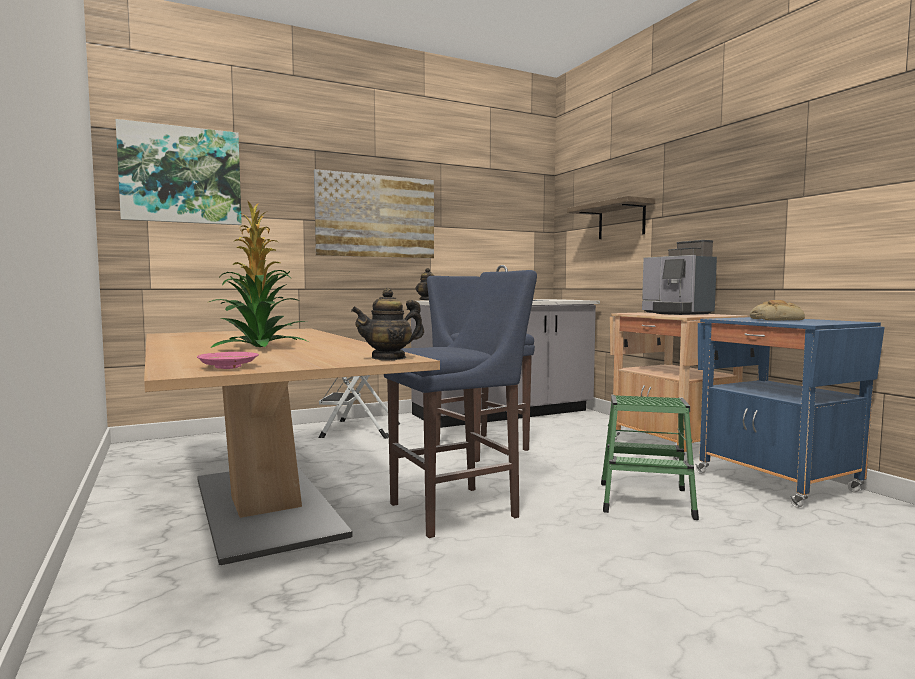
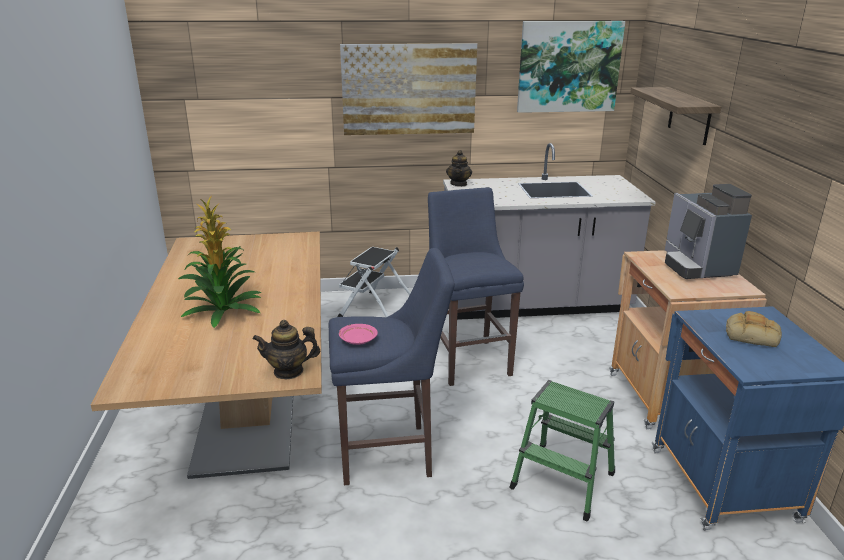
camera: 20 degrees right, 20 degrees up
(181, 175) = (210, 62): picture -> picture (568, 67)
(227, 367) = (159, 378): pink plate -> pink plate (357, 340)

